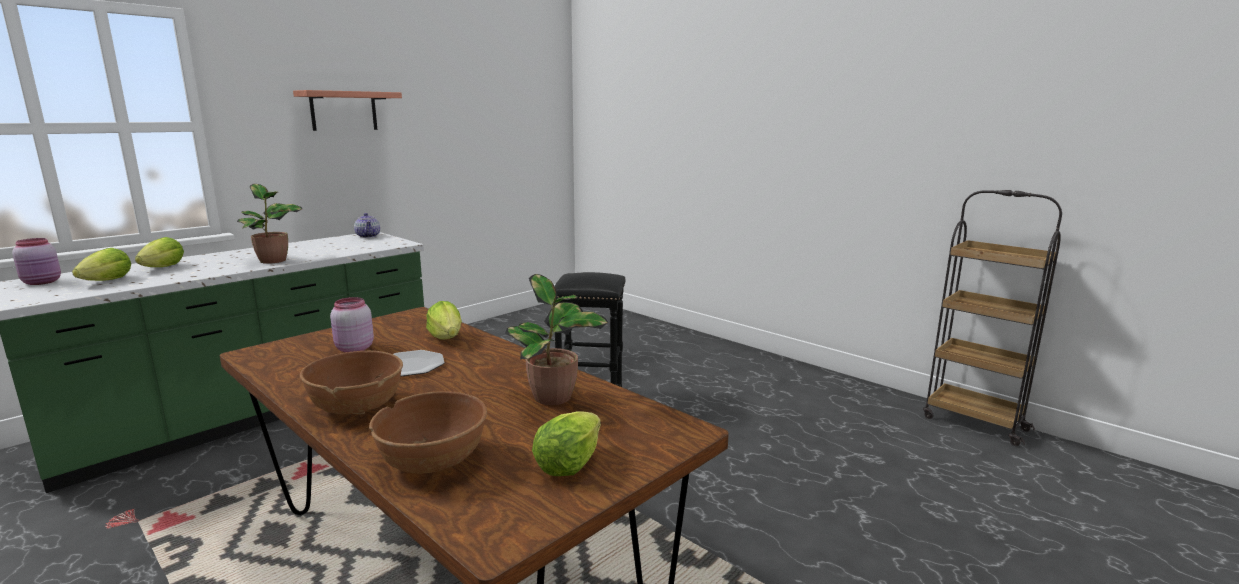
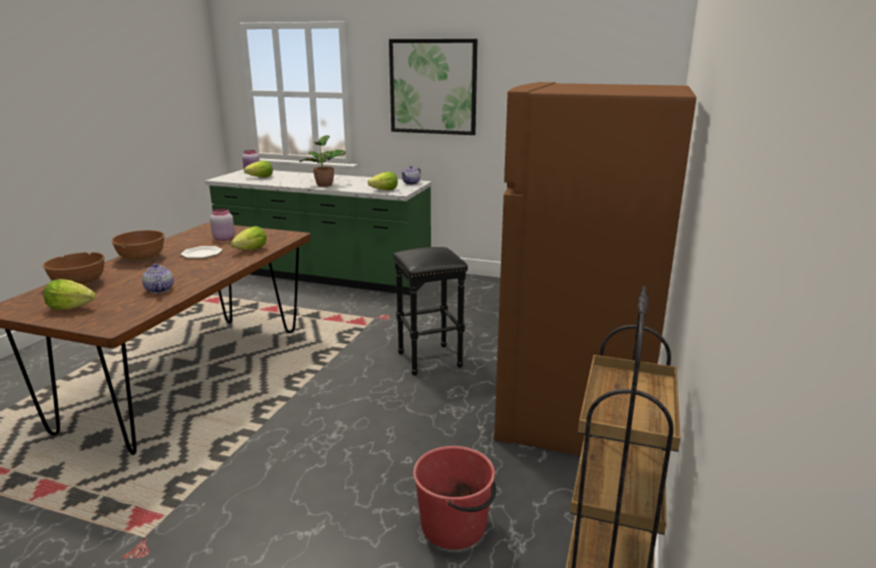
camera: 65 degrees right, 5 degrees up
(163, 267) = (292, 176): lettuce -> lettuce (384, 190)
(343, 111) = (433, 87): shelf -> picture
(554, 398) = (159, 290): potted plant -> teapot
(735, 368) = (573, 414): none -> brown fridge
(865, 445) = (454, 526): none -> red bucket

